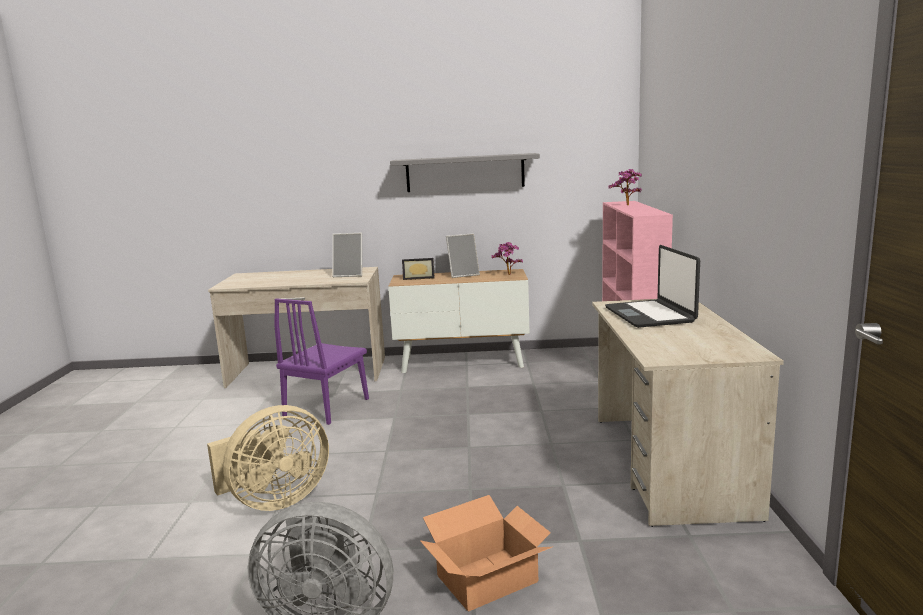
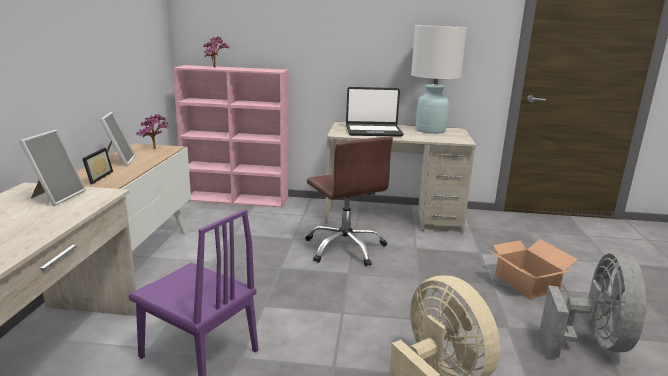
camera: 85 degrees left, 5 degrees up
(465, 173) = (80, 39): grey shelf -> none
(533, 439) = (345, 248): none -> brown office chair
(713, 340) = (430, 130): none -> white table lamp

